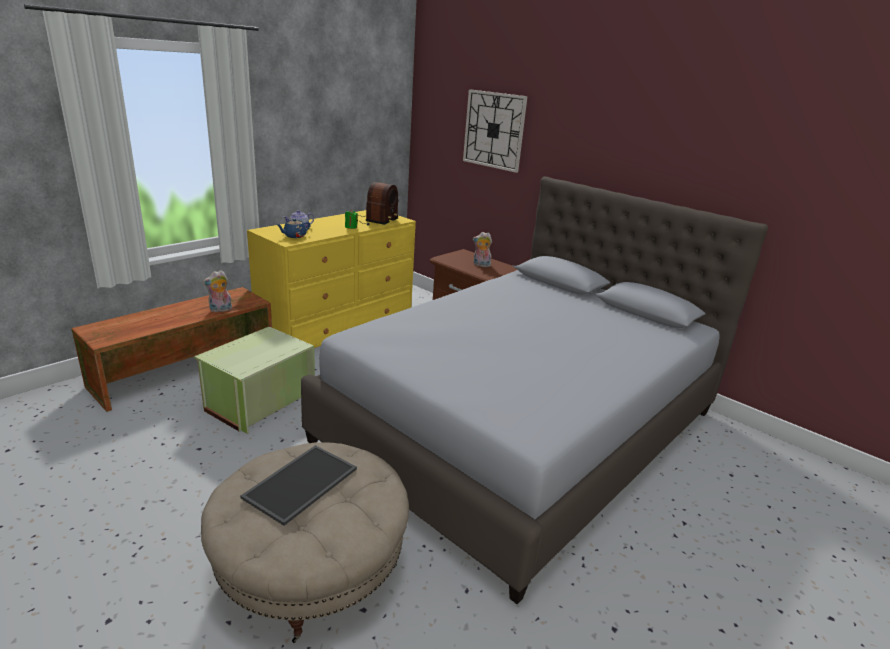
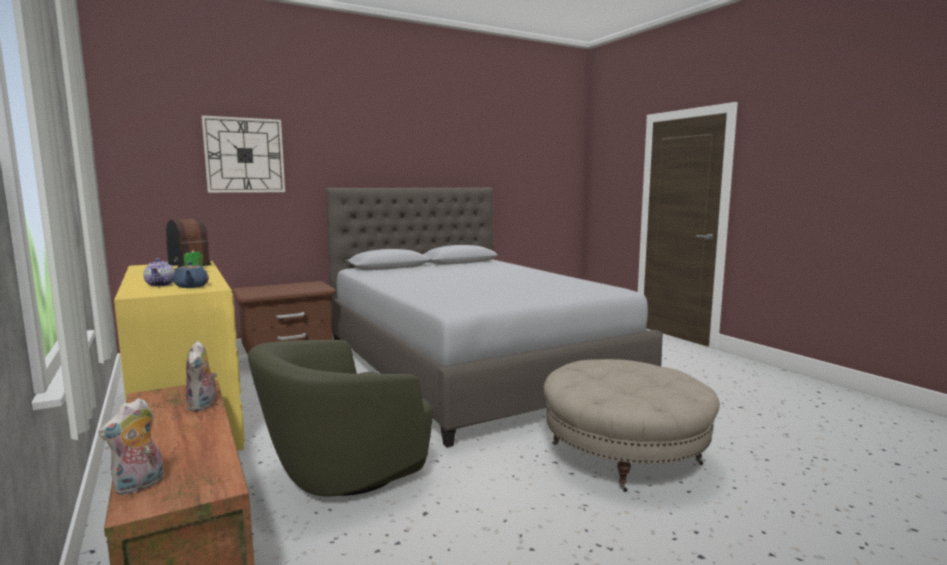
camera: 70 degrees left, 15 degrees down
(259, 402) = (343, 472): green storage box -> green armchair
(300, 482) = (613, 379): tray -> none
(481, 265) = (289, 288): plush toy -> plush toy (139, 486)

